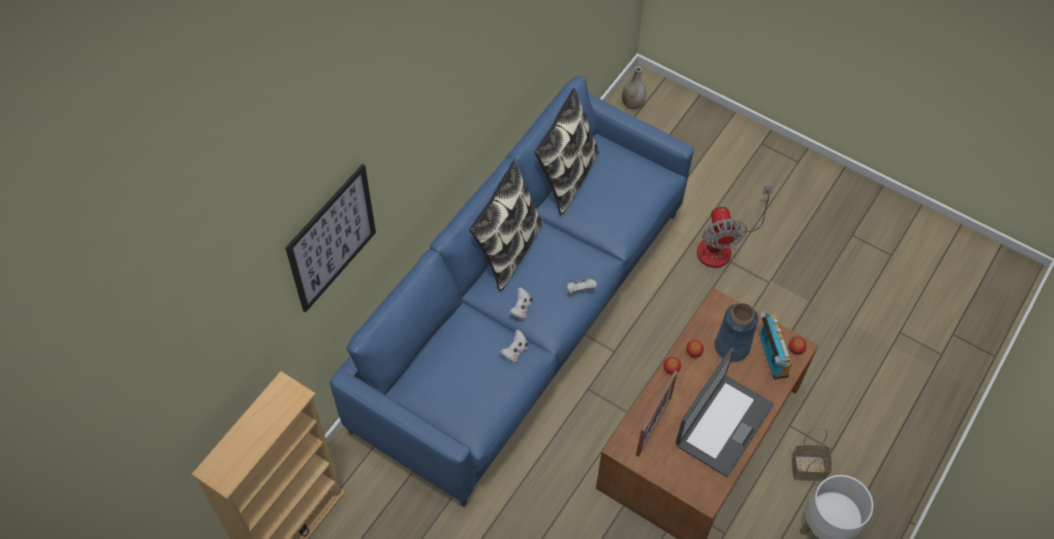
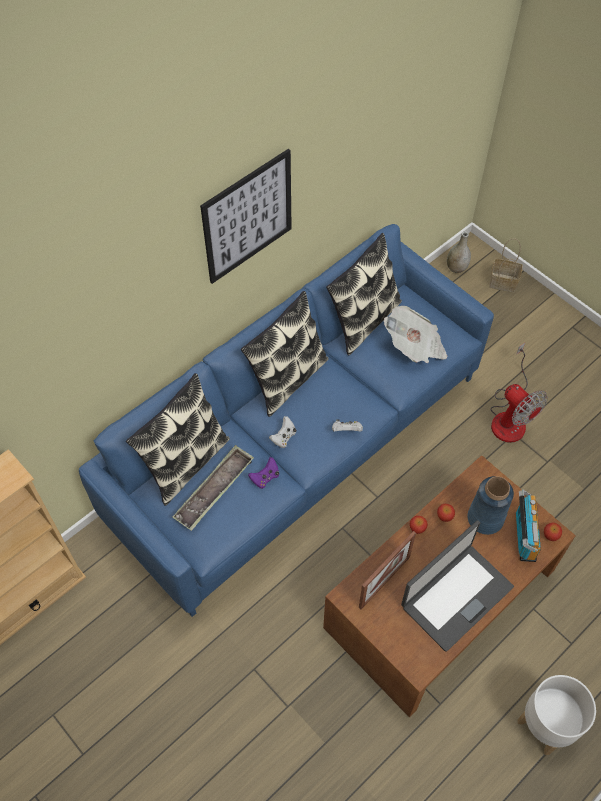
camera: 15 degrees right, 0 degrees up
(332, 238) = (77, 327): picture -> picture (248, 217)
(432, 353) = (185, 462): none -> pillow
(469, 374) = (214, 490): none -> tray
(515, 351) = (265, 478): white game controller -> purple game controller
(624, 194) = (415, 346): none -> newspaper
(722, 245) = (510, 416): fan -> fan turned 45 degrees counterclockwise
(807, 469) = (540, 657): basket -> basket (502, 283)

